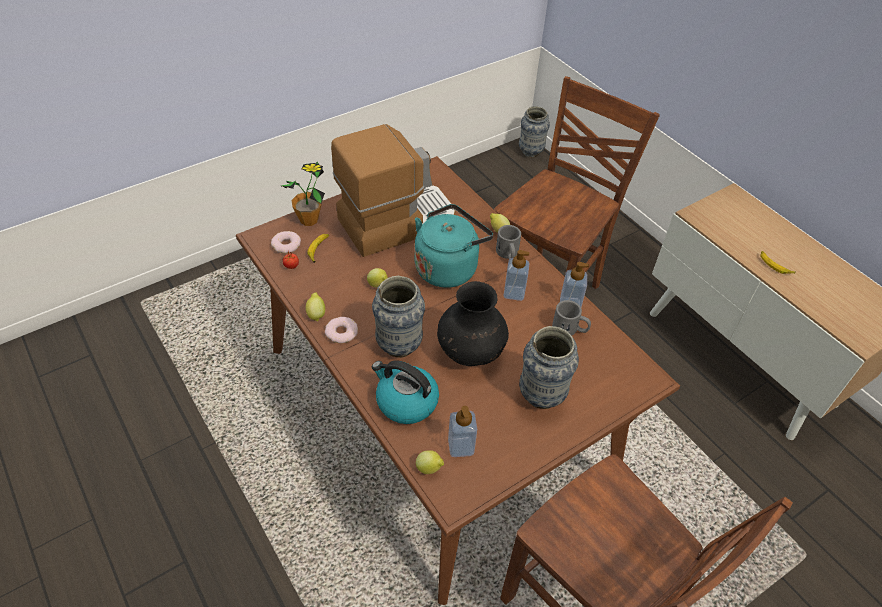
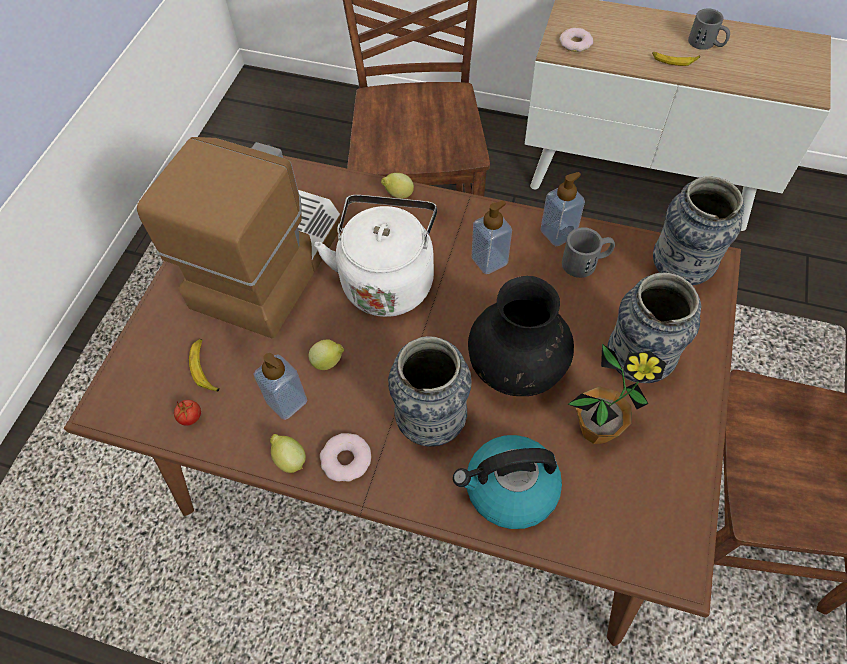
camera: 35 degrees left, 10 degrees up
(286, 245) = (154, 392): donut -> donut (575, 43)
(309, 220) = (151, 336): potted plant -> potted plant (596, 429)
(429, 469) = (617, 551): lemon -> none
(448, 267) = (387, 279): turquoise kettle -> white kettle
(461, 446) = (620, 494): soap dispenser -> soap dispenser (287, 401)
(508, 254) = (437, 217): grey mug -> grey mug (706, 44)
(530, 152) = (265, 83): vase -> vase (679, 271)

